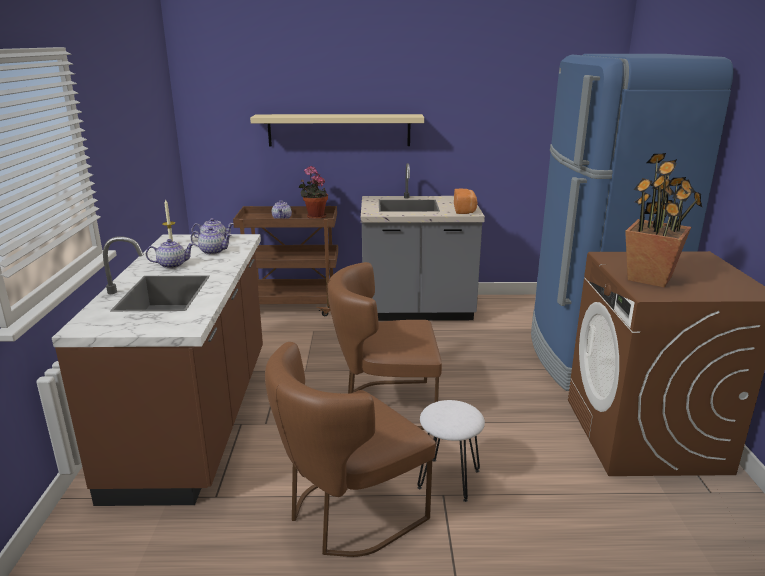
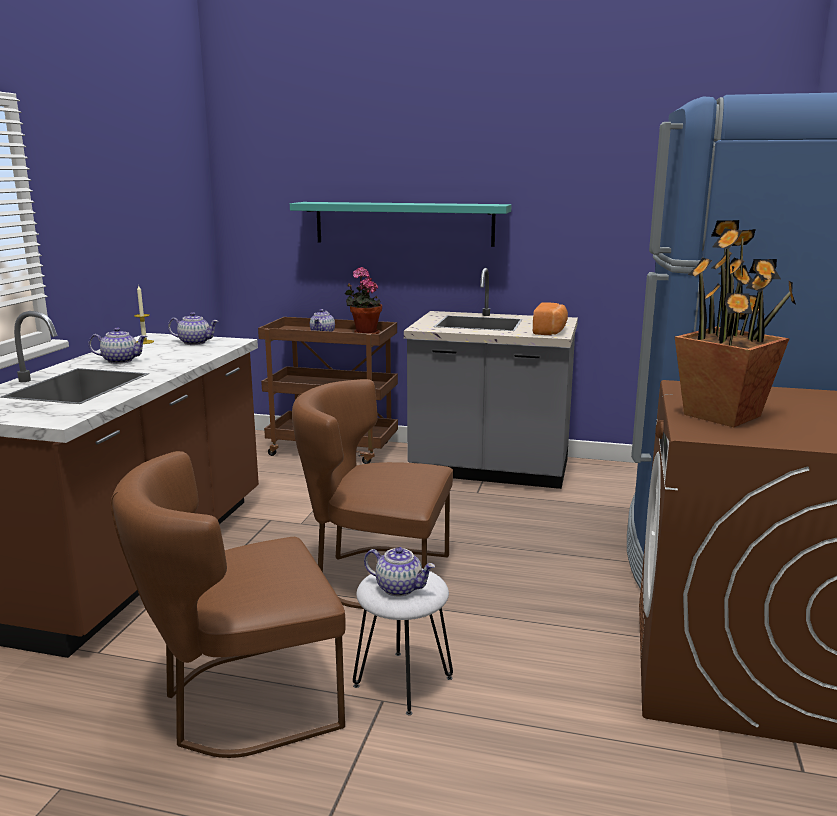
camera: 15 degrees right, 5 degrees down
(213, 251) = (182, 351): teapot -> teapot (400, 588)
(339, 130) = (403, 223): beige shelf -> turquoise shelf

